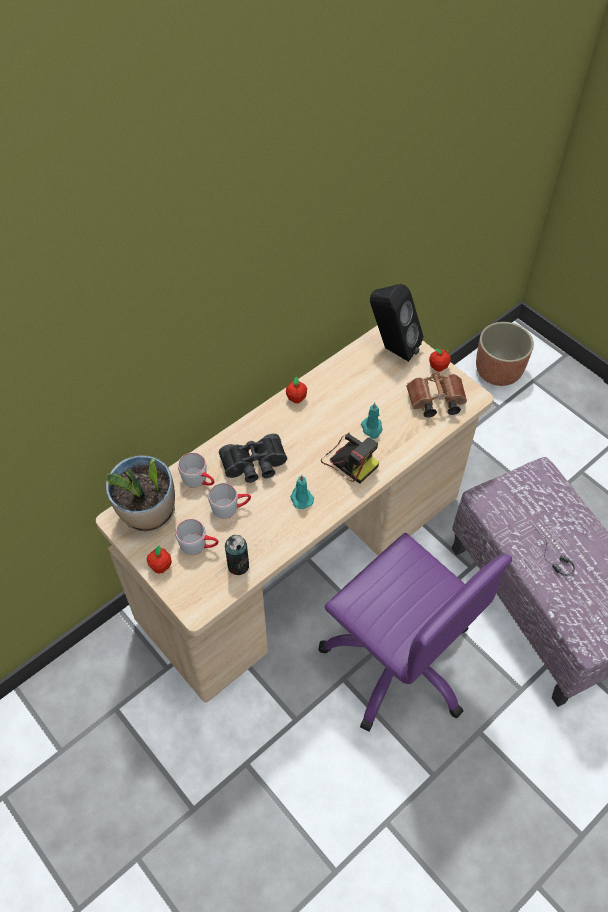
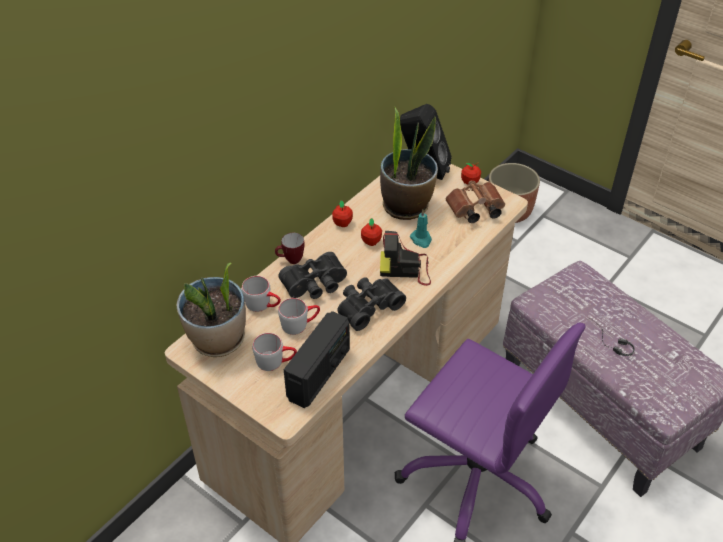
camera: 10 degrees left, 10 degrees down
(161, 566) = (241, 385): apple -> apple (371, 242)
(236, 434) = (290, 261): none -> mug
(238, 566) = (319, 374): can -> radio
(301, 498) = (367, 306): turquoise candle -> black binoculars
(349, 460) = (406, 269): camera -> camera turned 150 degrees clockwise
(365, 386) = (406, 206): none -> potted plant

